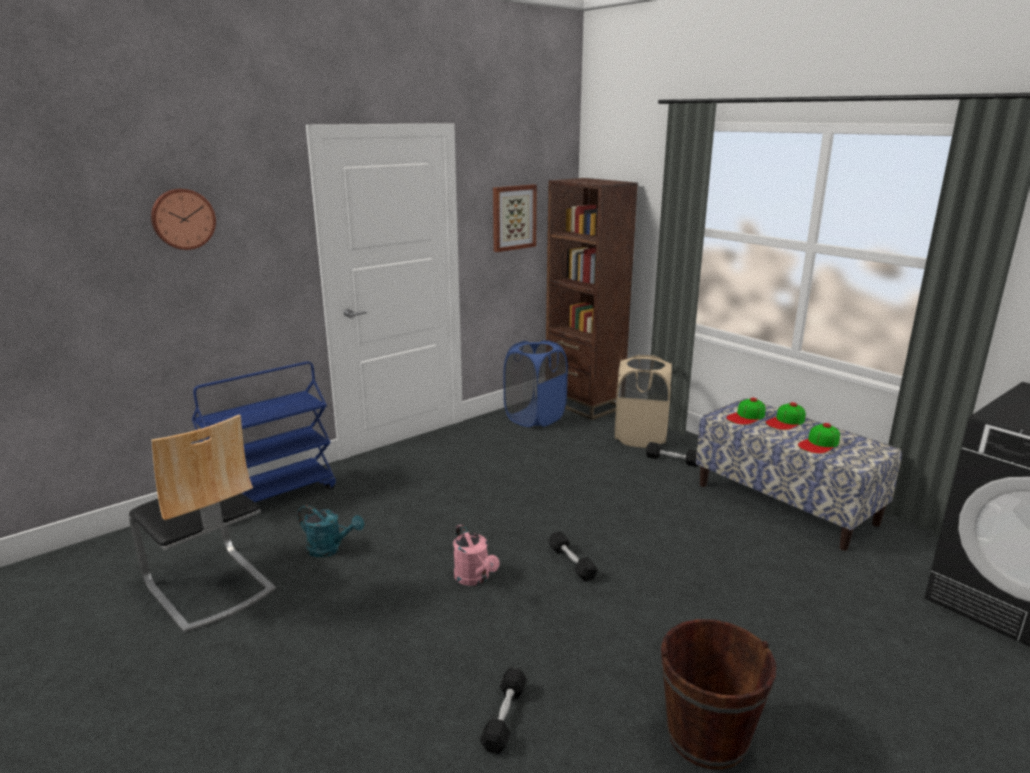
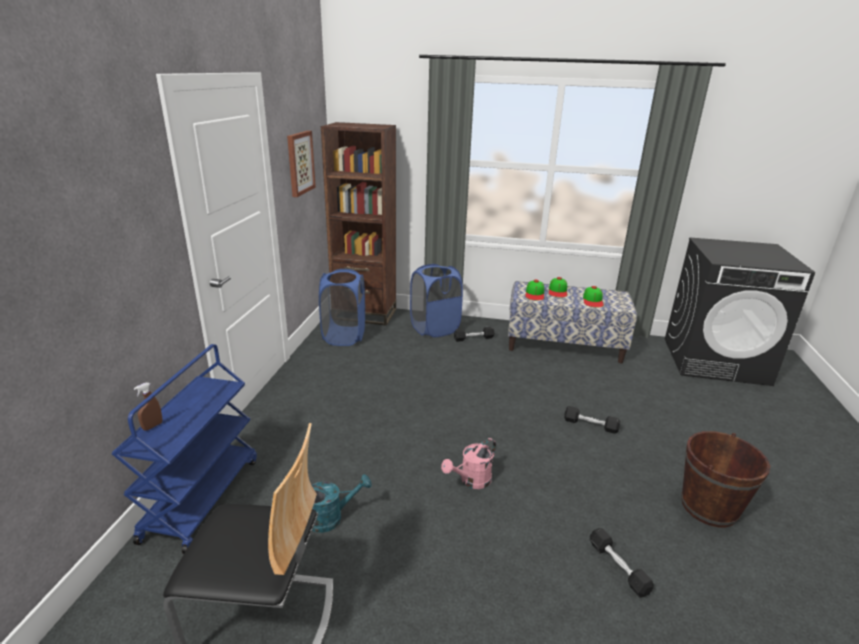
camera: 40 degrees left, 5 degrees up
(183, 219) = (59, 206): wall clock -> none
(232, 411) = (152, 426): none -> brown spray bottle
(475, 579) = (471, 481): pink watering can -> pink watering can turned 120 degrees clockwise
(571, 563) = (512, 437): black dumbbell -> black dumbbell (590, 425)
(640, 437) = (434, 328): beige laundry basket -> blue laundry basket

